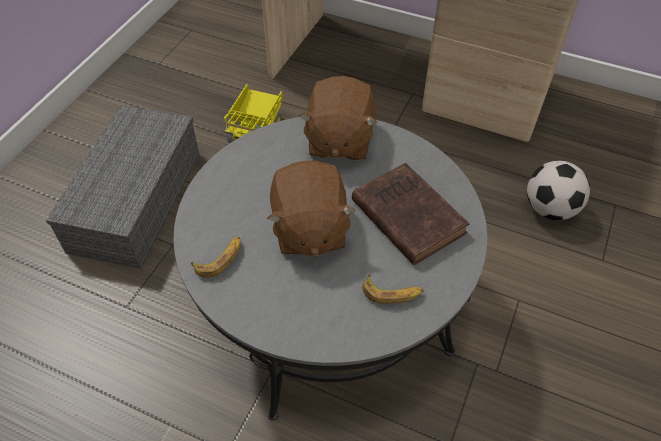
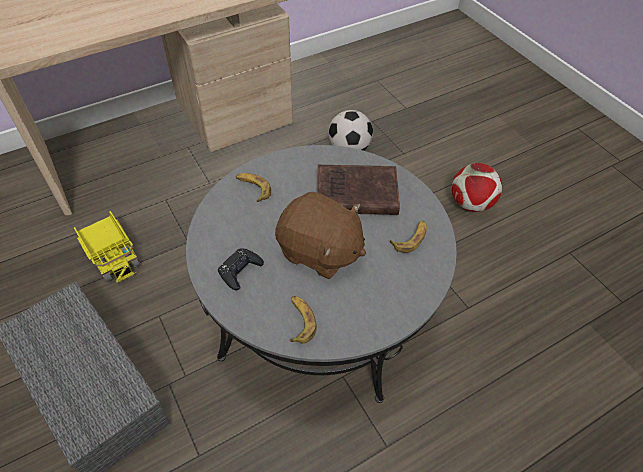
camera: 55 degrees left, 0 degrees up
(240, 188) = (240, 271): none -> black game controller
(339, 140) = (253, 188): brown plush toy -> banana
(603, 369) = (471, 204): none -> football

